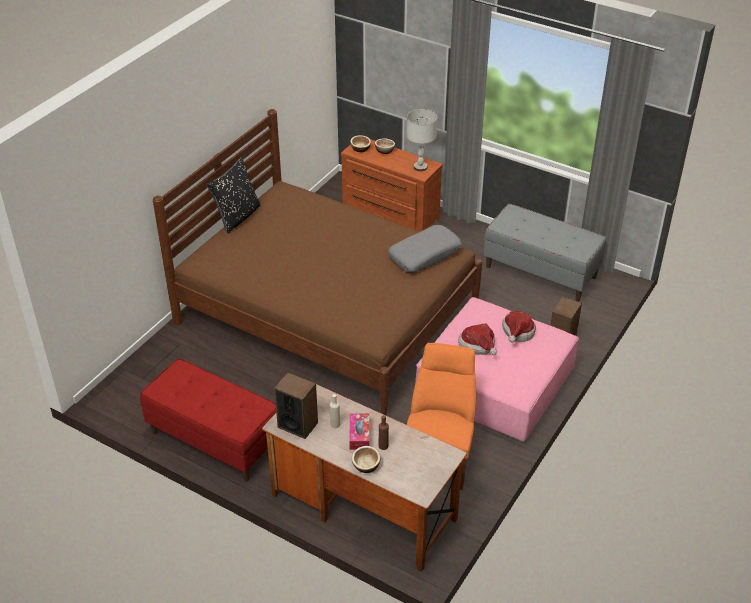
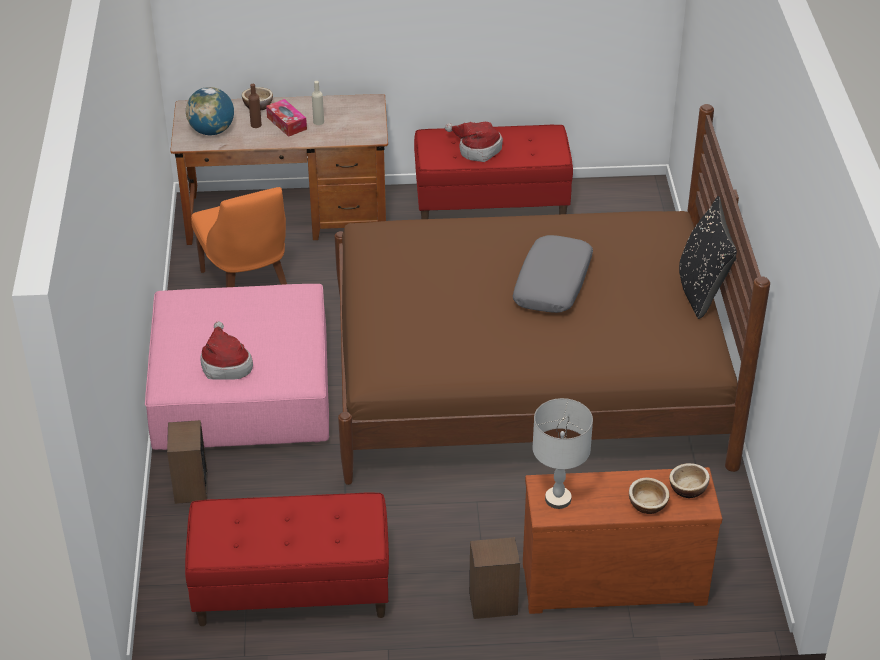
camera: 145 degrees right, 0 degrees up
(297, 425) = (353, 108): speaker -> speaker (493, 603)
(421, 457) = (212, 131): none -> globe
(424, 255) = (405, 346): grey pillow -> grey pillow (553, 284)
(478, 346) = (262, 326): hat -> hat (476, 149)
(541, 271) = (291, 591): grey bench -> red bench

